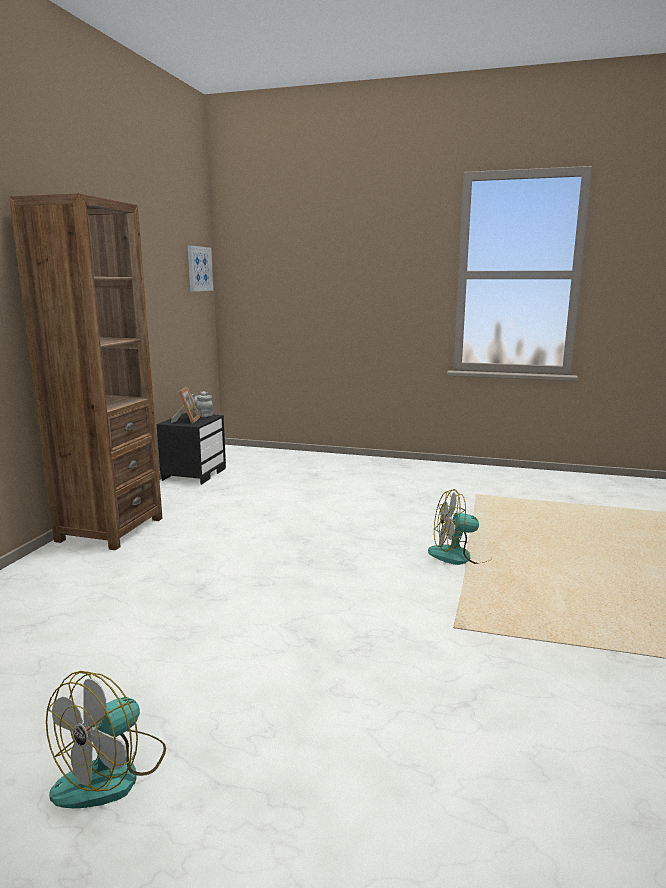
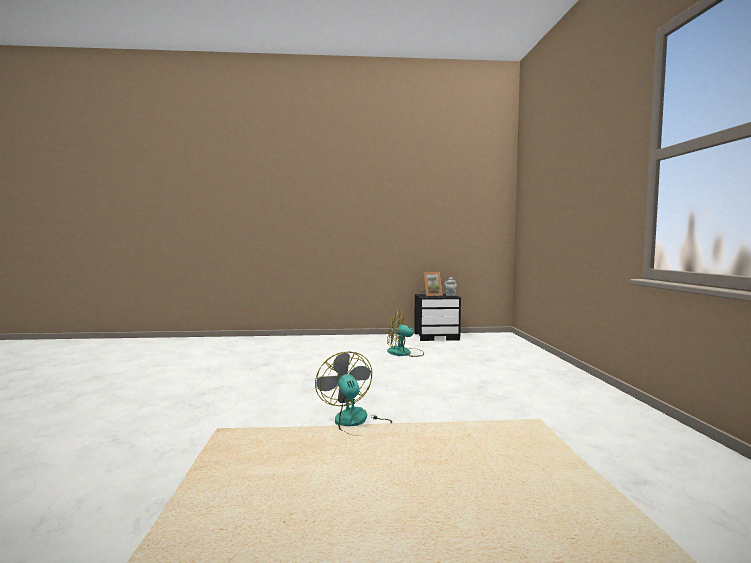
camera: 70 degrees right, 10 degrees down
(110, 529) = (330, 339): brown bookcase -> none
(112, 772) = (101, 378): fan -> fan (404, 353)
(199, 269) = (491, 190): picture -> none

